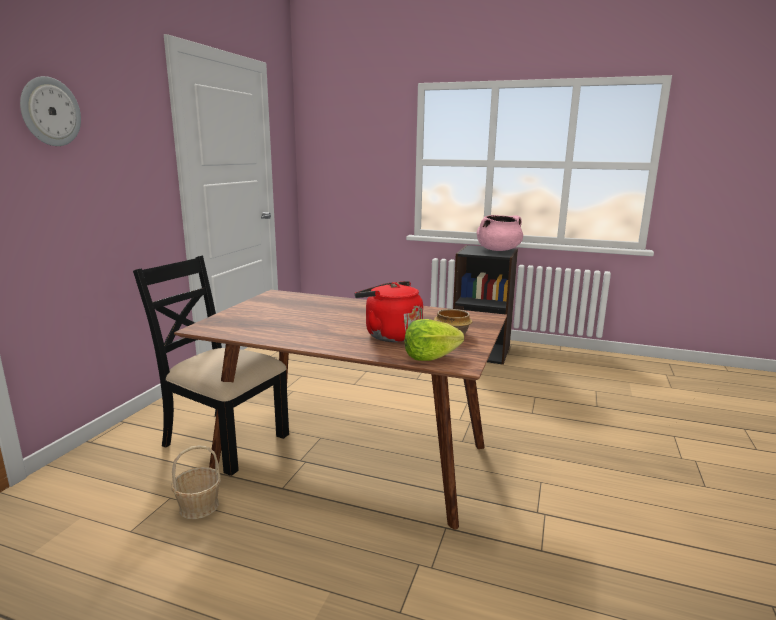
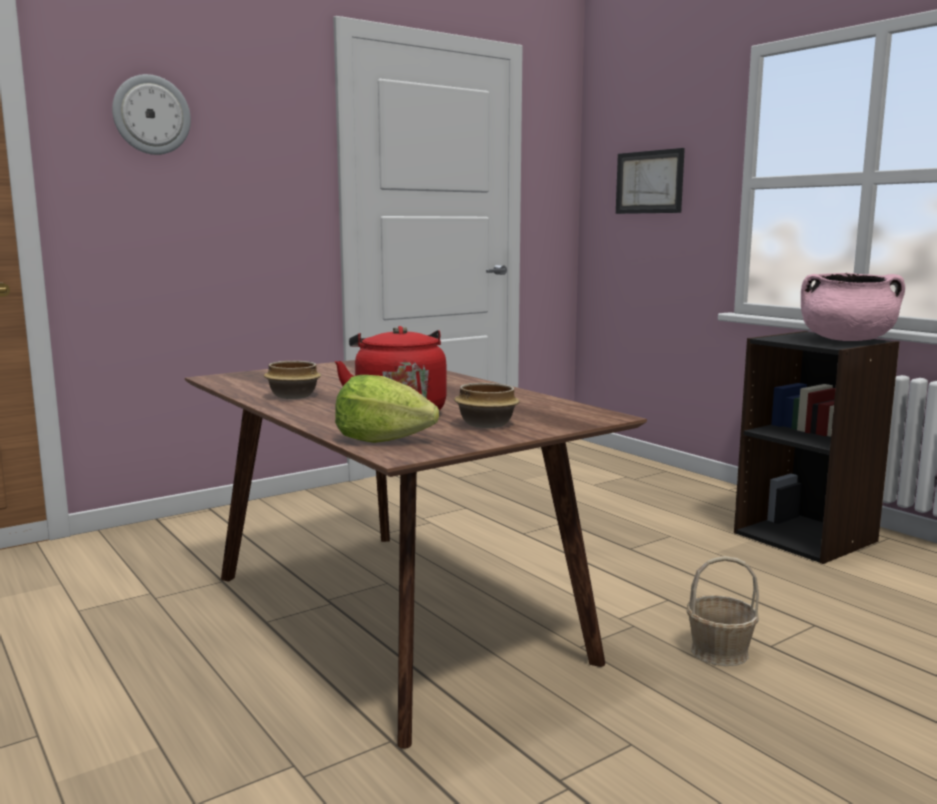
camera: 35 degrees right, 5 degrees down
(198, 506) = (162, 610): basket -> basket (719, 651)
(224, 440) = (278, 554): black chair -> none
(297, 334) = (292, 396): none -> bowl
(351, 157) = (649, 182): none -> picture

